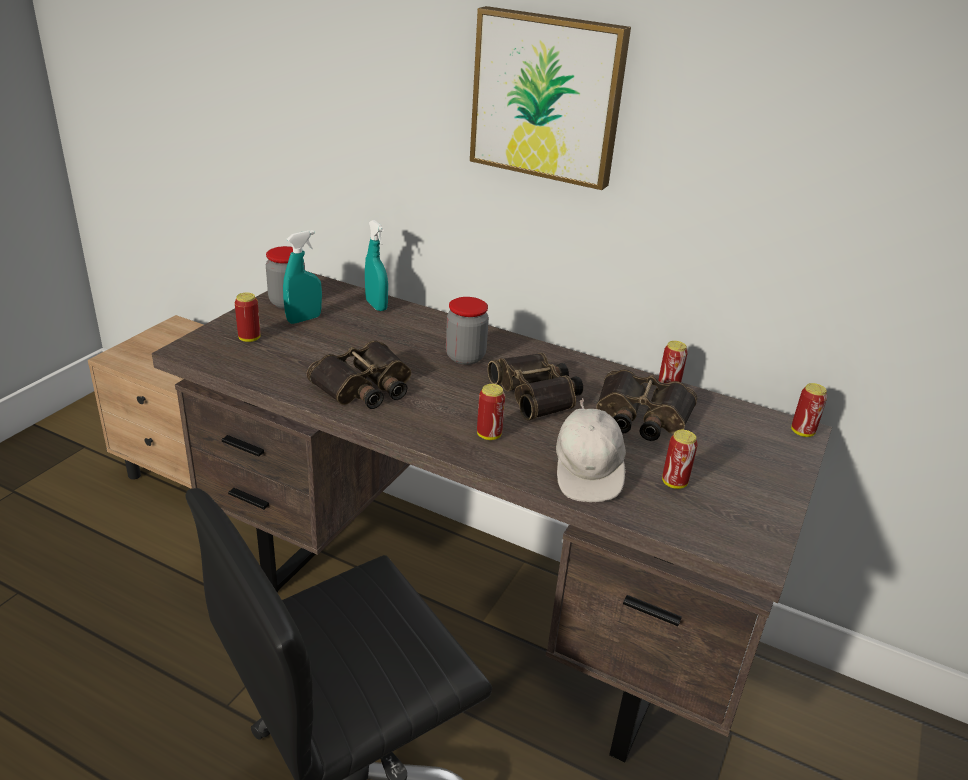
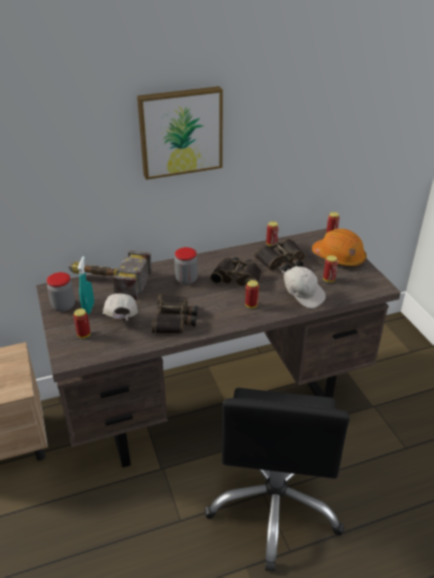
camera: 45 degrees left, 5 degrees up
(311, 349) = (120, 319): none -> white cap
(376, 305) = (107, 280): turquoise spray bottle -> hammer
(753, 467) = (338, 257): none -> orange hard hat

